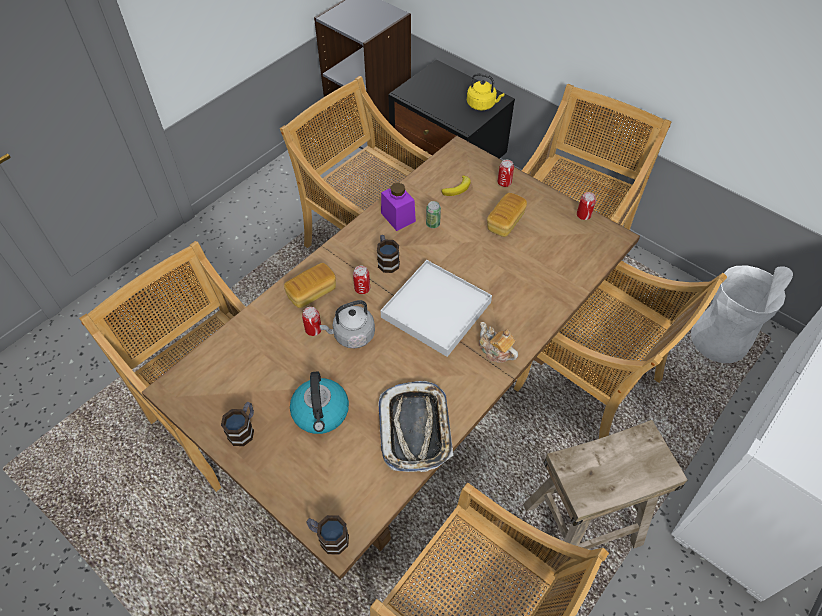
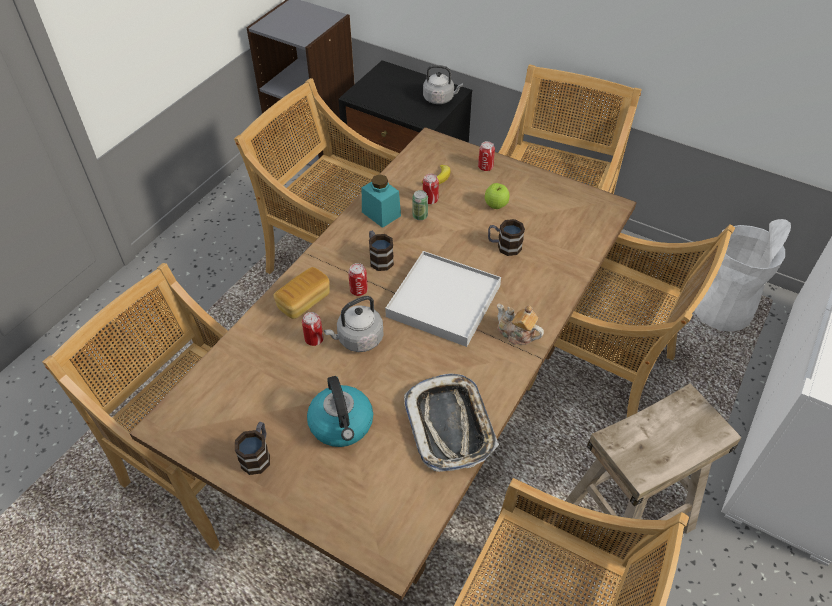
camera: 10 degrees left, 5 degrees down
(328, 537) = (380, 555): mug -> mug (504, 246)
(398, 217) = (381, 214): purple jar -> turquoise jar
(482, 105) = (440, 99): yellow kettle -> grey kettle
(505, 222) = (496, 205): bread -> apple
(583, 215) = (574, 189): can -> can (430, 200)

